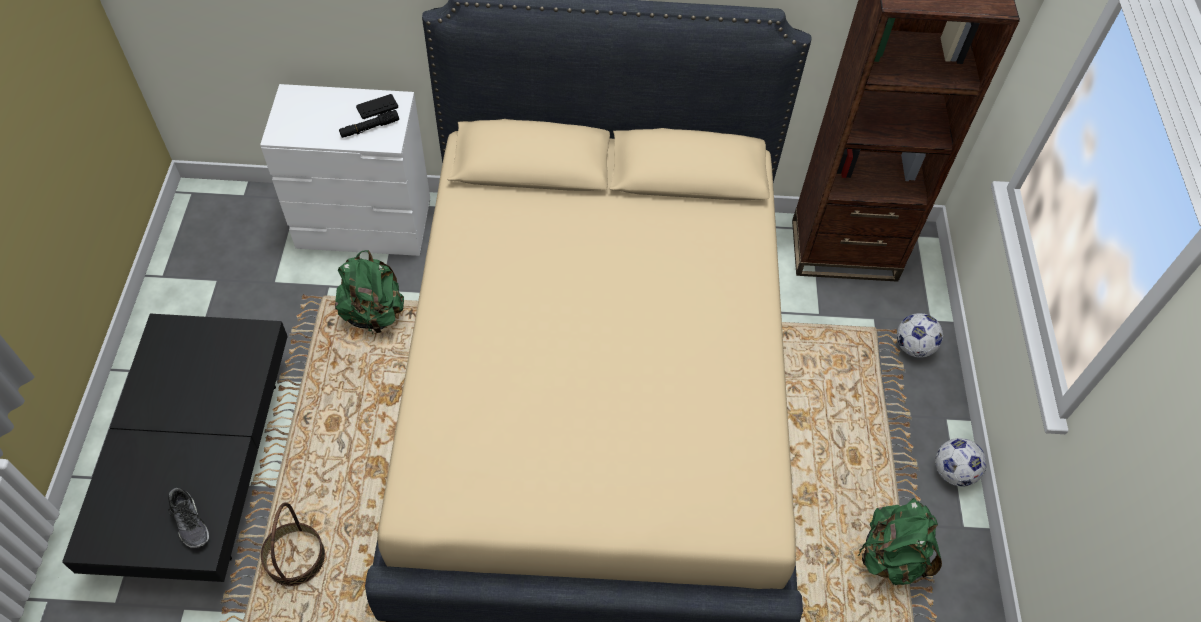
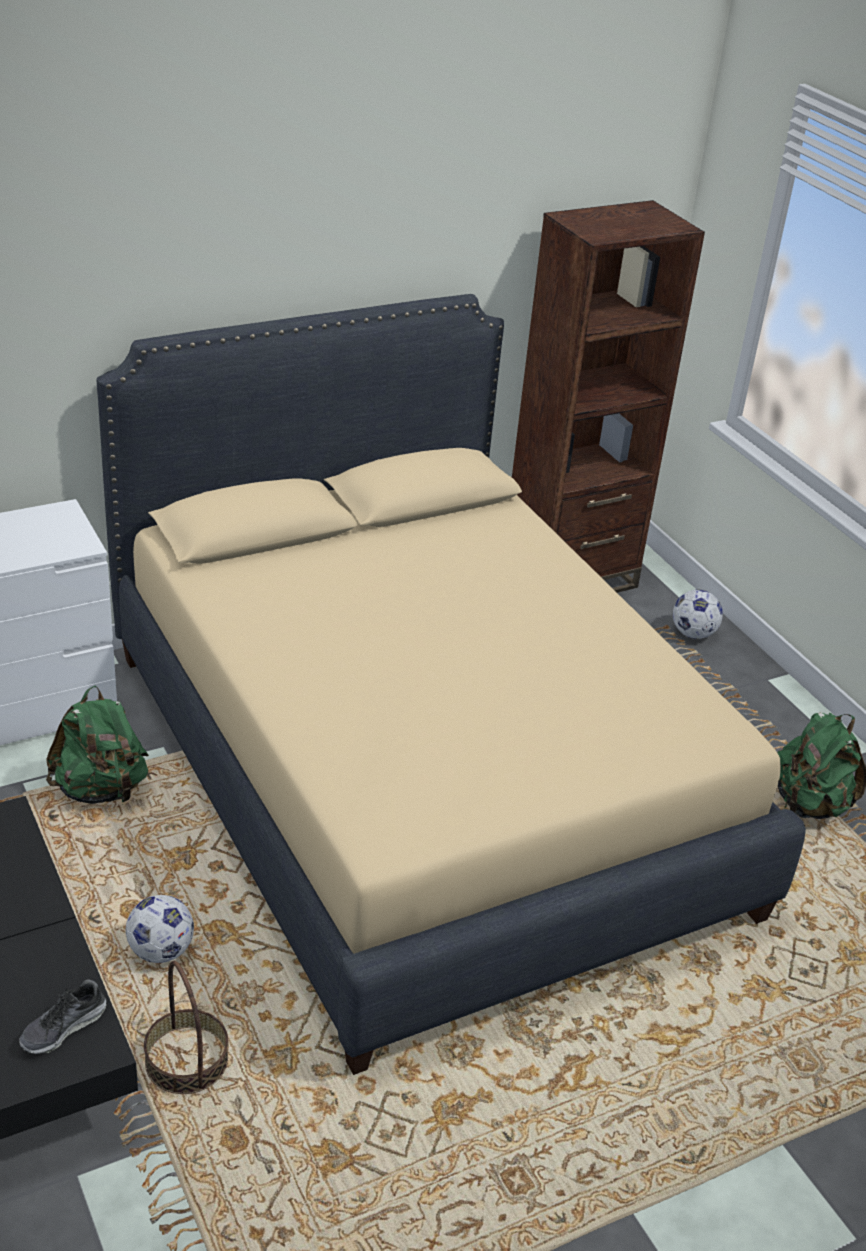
camera: 30 degrees left, 20 degrees down
(190, 522) = (63, 1027): shoe -> shoe turned 105 degrees clockwise
(369, 128) = (50, 540): black flashlight -> none
(377, 107) = (44, 521): black game controller -> none
(953, 472) = (807, 719): football -> football (161, 951)

